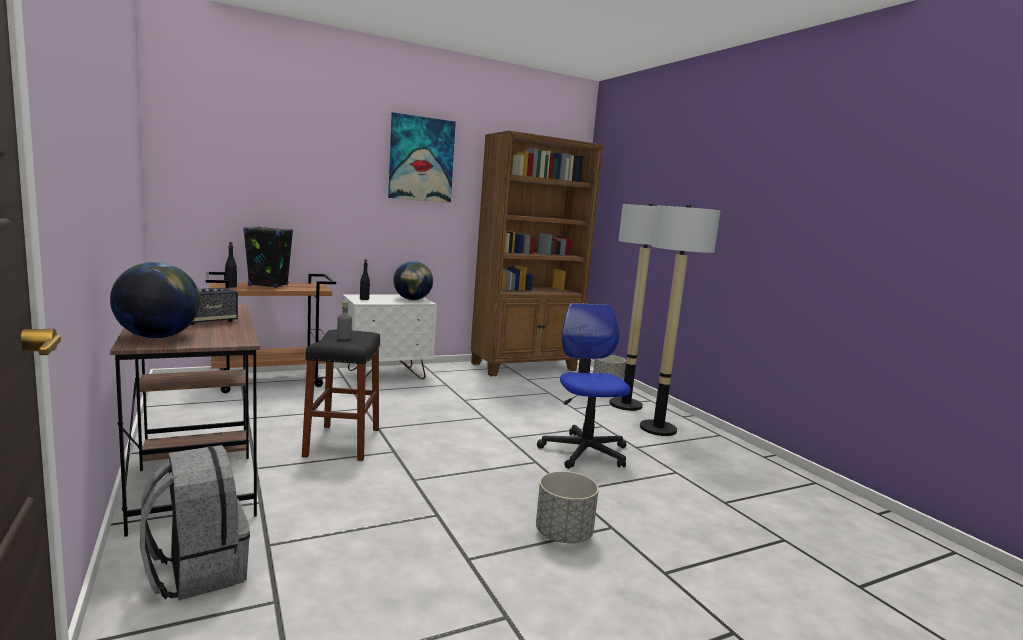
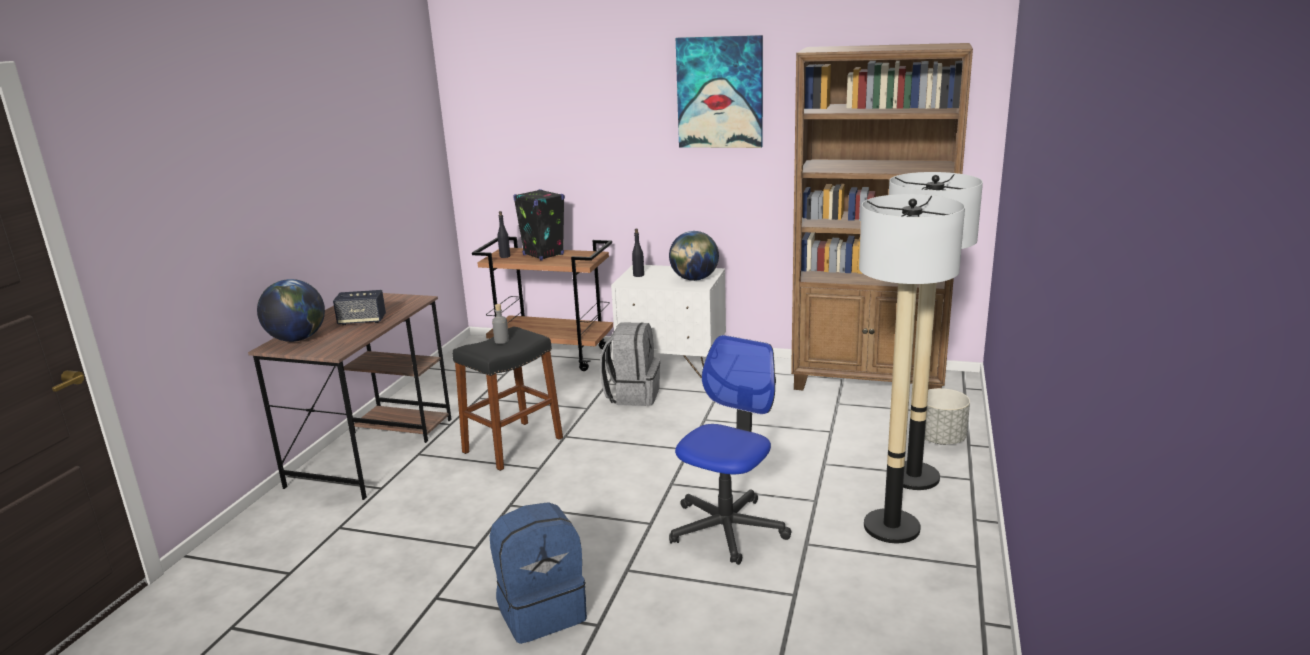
camera: 45 degrees right, 10 degrees up
(197, 571) = (282, 531): grey backpack -> grey backpack (633, 395)
(563, 534) = (542, 611): grey planter -> blue backpack

